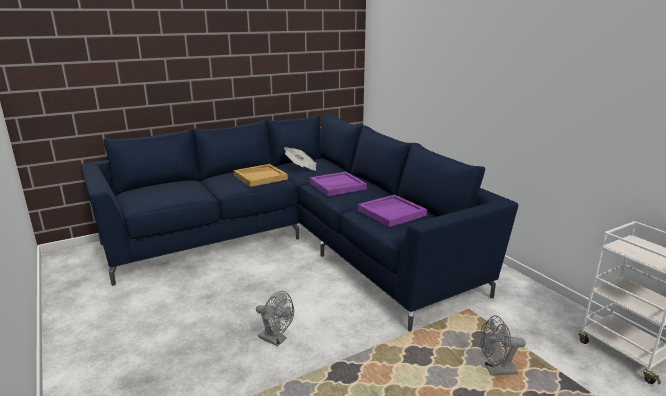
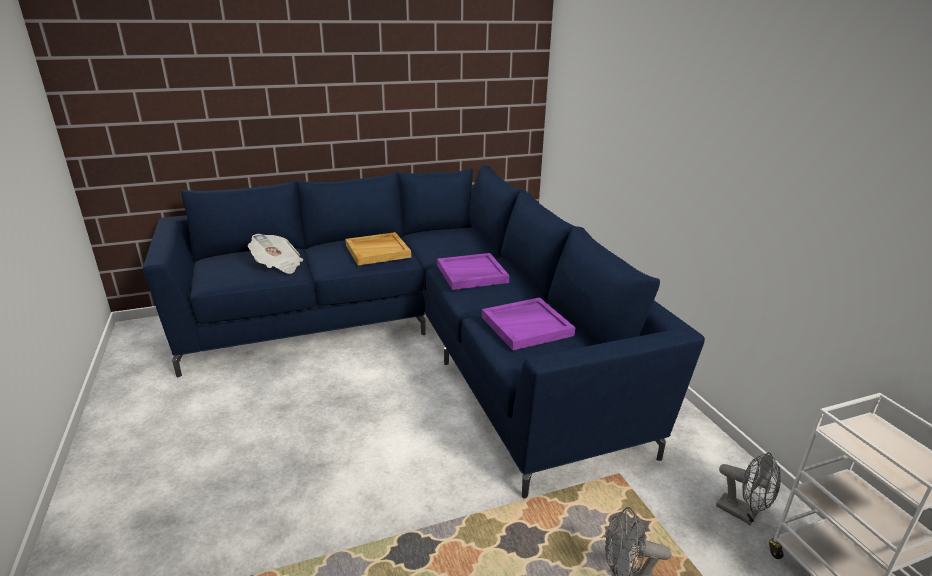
camera: 10 degrees right, 5 degrees up
(276, 340) = (343, 485): grey fan -> grey fan (743, 513)
(301, 167) = (437, 240): newspaper -> newspaper (278, 266)

